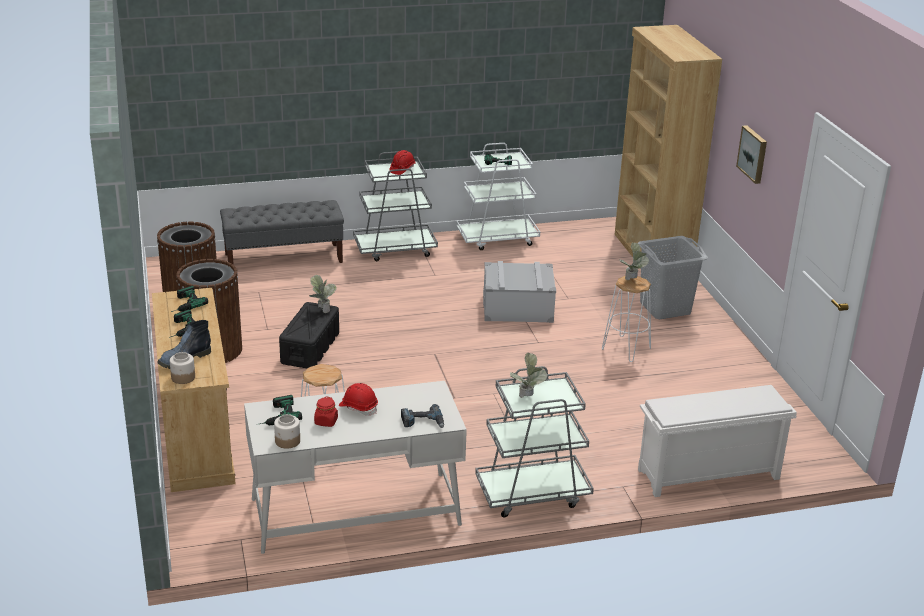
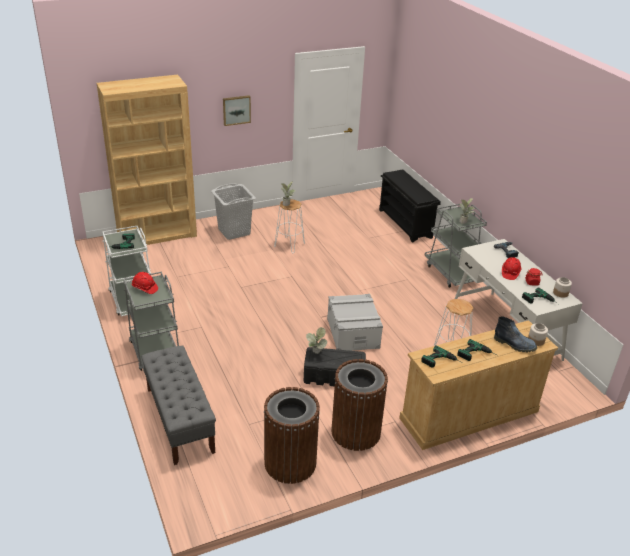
camera: 100 degrees left, 5 degrees up
(517, 308) = (246, 286): grey storage box -> grey storage box (353, 333)
(707, 475) = (406, 224): white shoe rack -> black shoe rack

